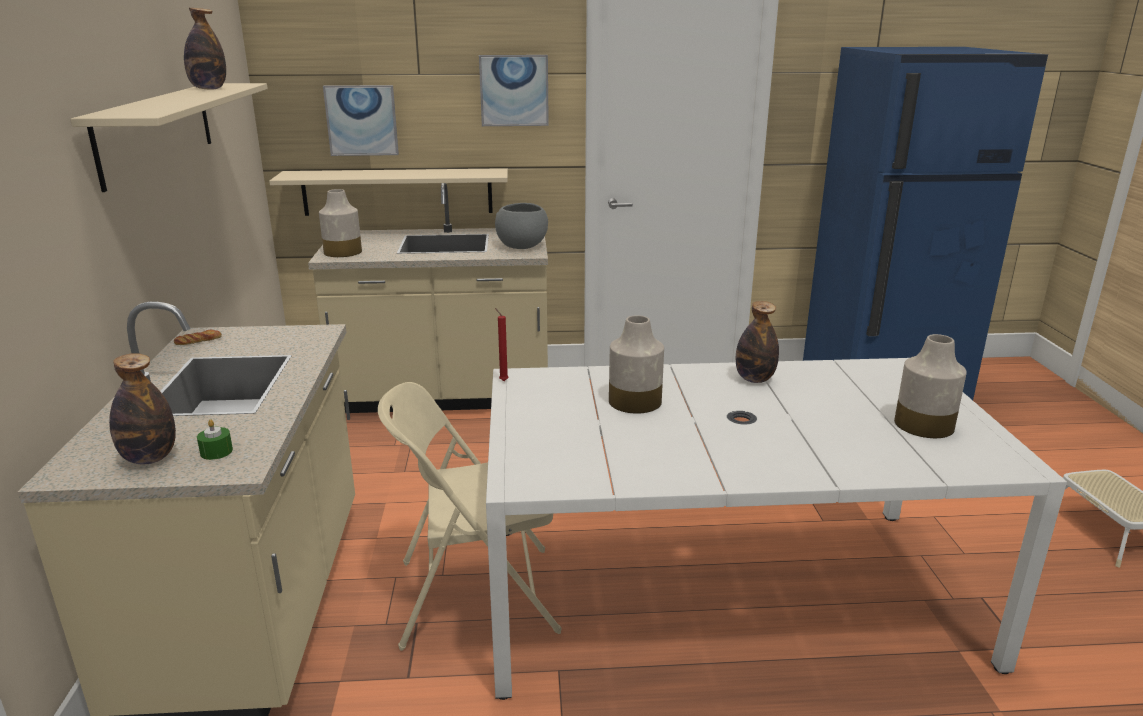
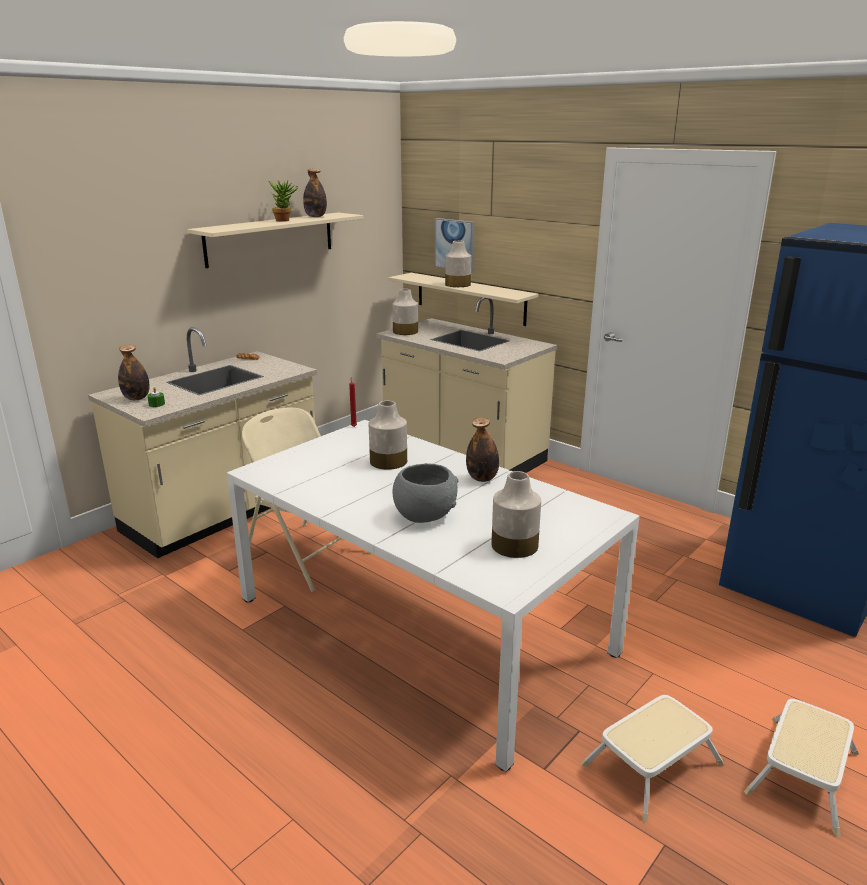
camera: 45 degrees right, 0 degrees up
(188, 95) = (285, 220): none -> potted plant
(391, 174) = (458, 284): none -> beige vase
(514, 90) = (548, 234): picture -> none
(521, 246) = (509, 353): grey bowl -> grey bowl (424, 515)
(1053, 587) = (651, 764): none -> beige step ladder

